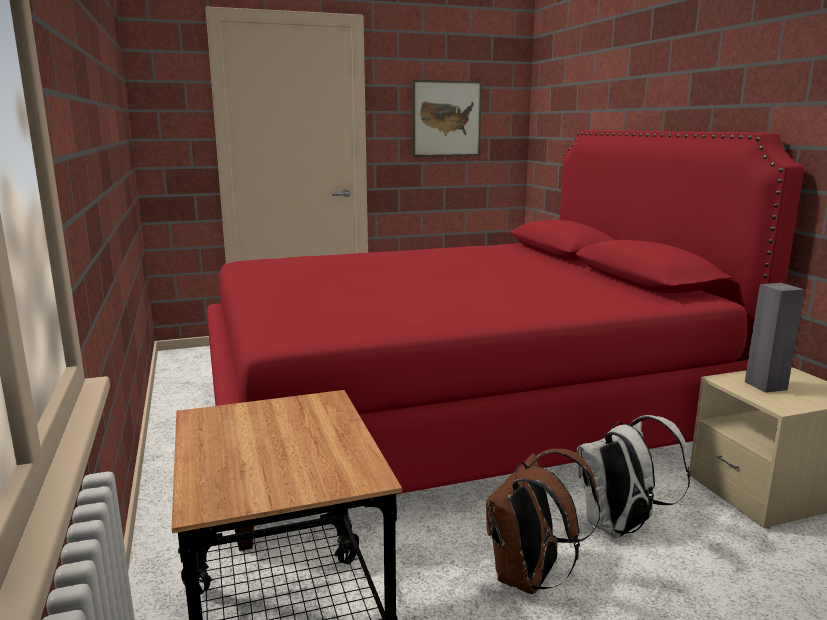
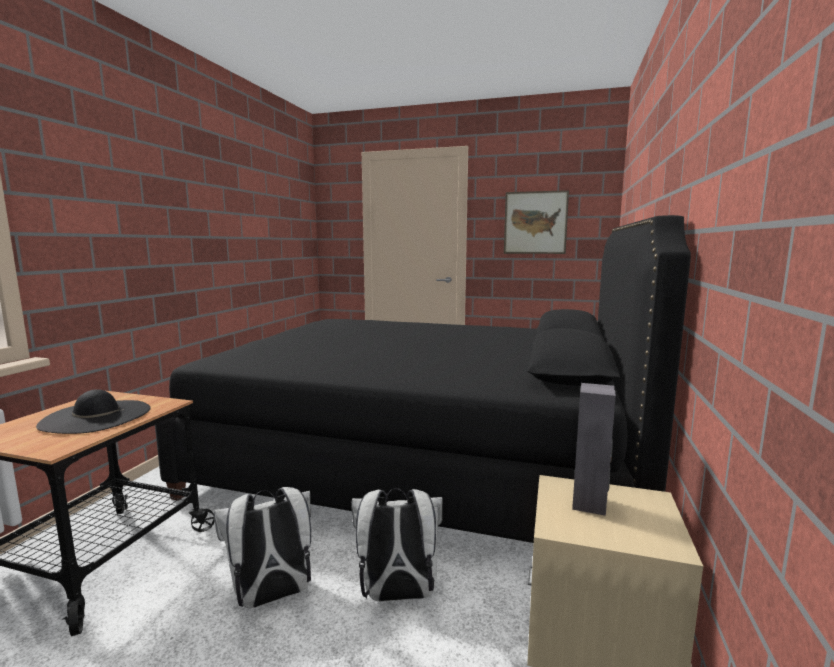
camera: 35 degrees right, 5 degrees down
(287, 437) = (96, 416): none -> black hat
(453, 414) = (422, 460): red bed -> black bed
(530, 578) = (272, 597): brown backpack -> white backpack

